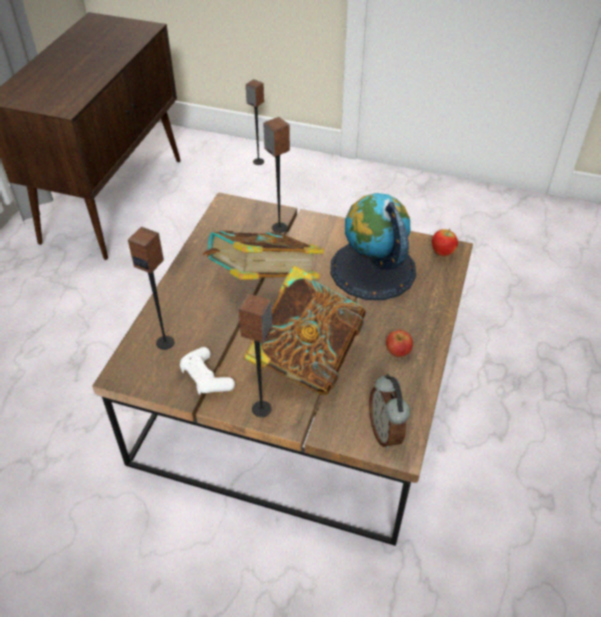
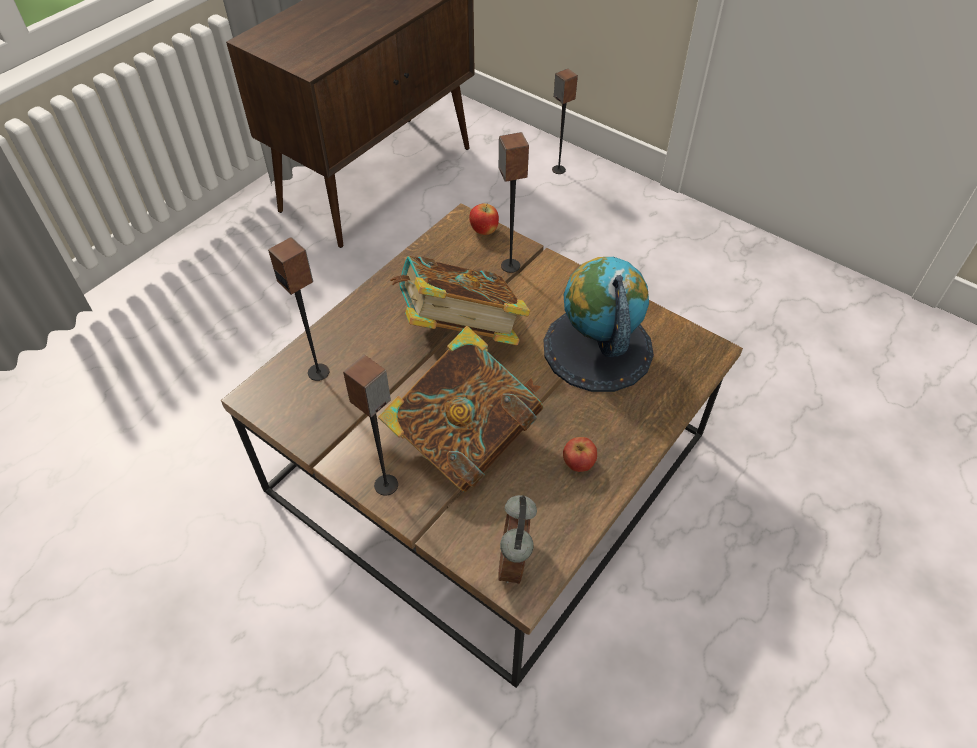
camera: 20 degrees right, 5 degrees up
(206, 378) = (343, 428): white game controller -> none
(442, 253) = (696, 350): apple -> apple (484, 231)

